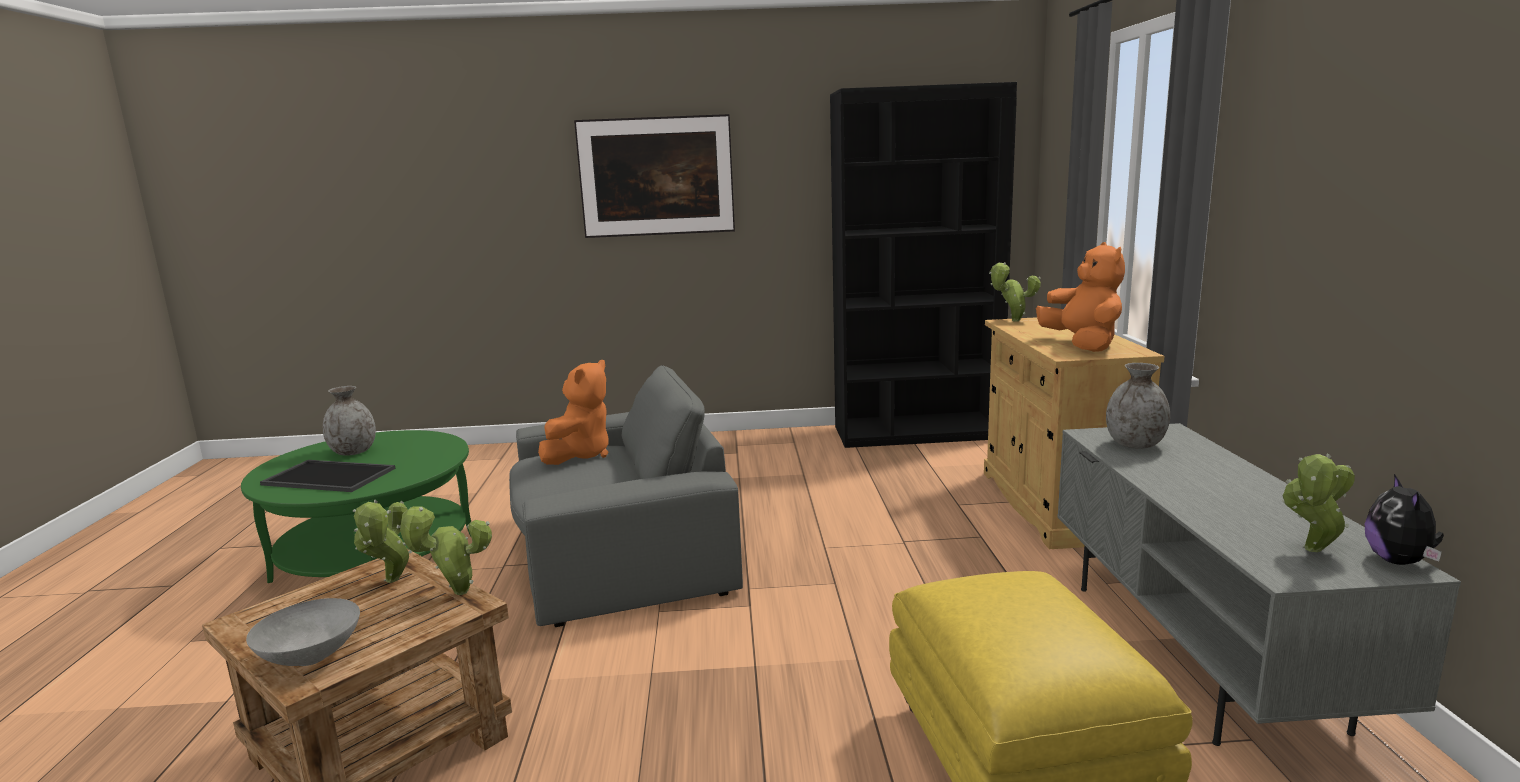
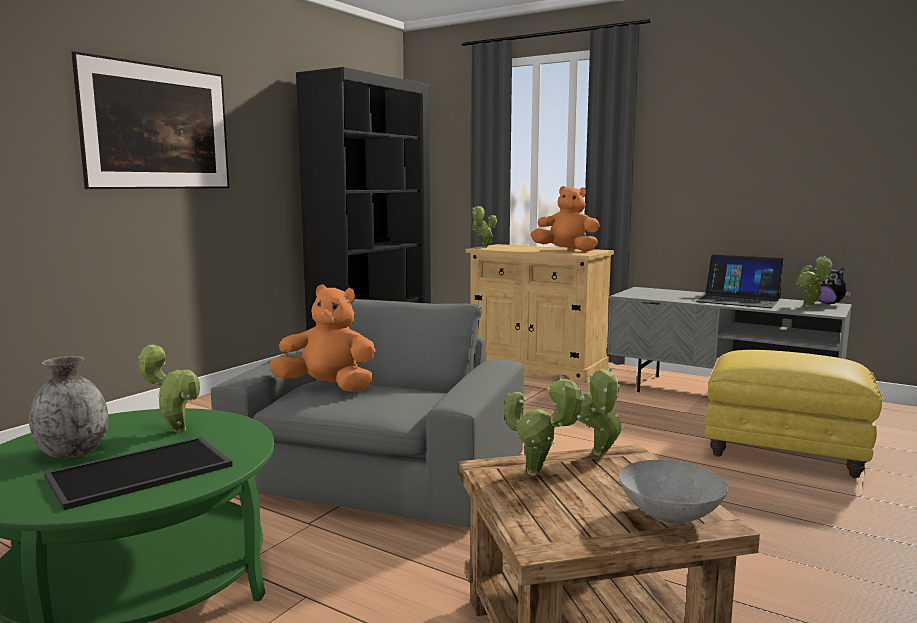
camera: 55 degrees left, 5 degrees down
(413, 455) = (176, 430): none -> potted plant
(580, 455) = (328, 387): orange plush toy -> orange plush toy turned 45 degrees counterclockwise
(1135, 445) = (653, 294): grey vase -> none
(1232, 495) = (738, 300): none -> laptop

